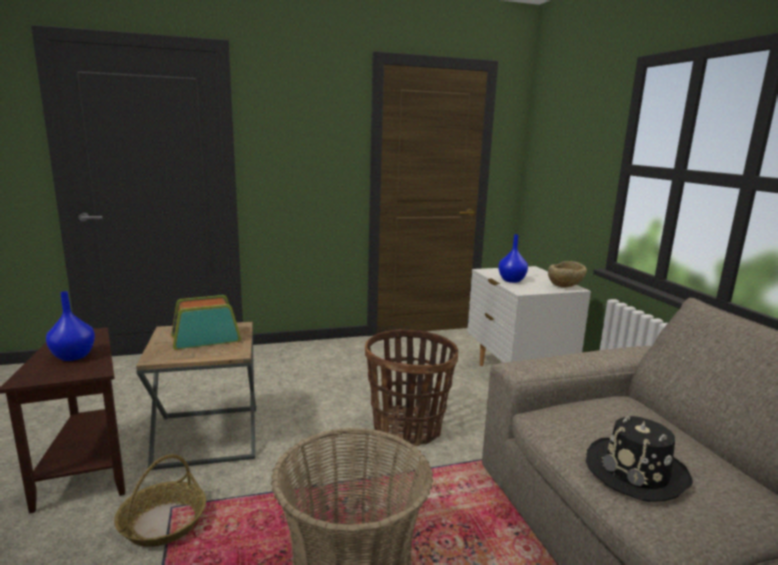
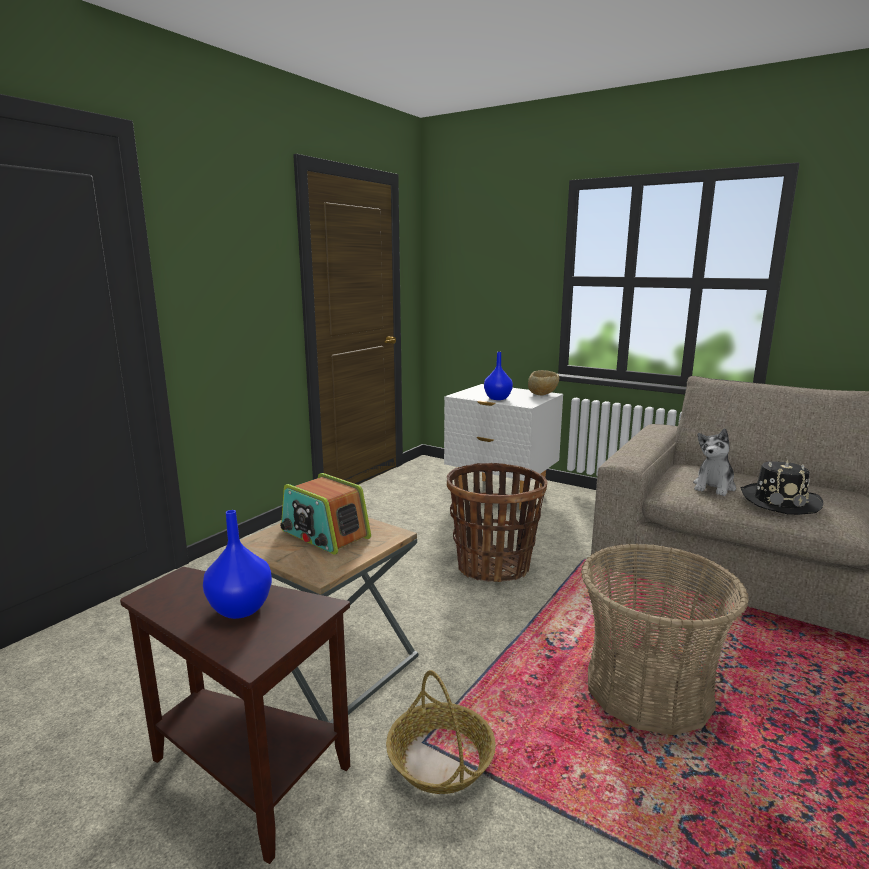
camera: 40 degrees left, 0 degrees up
(206, 339) = (324, 535): radio -> radio turned 75 degrees counterclockwise
(594, 428) = (714, 487): none -> plush toy

